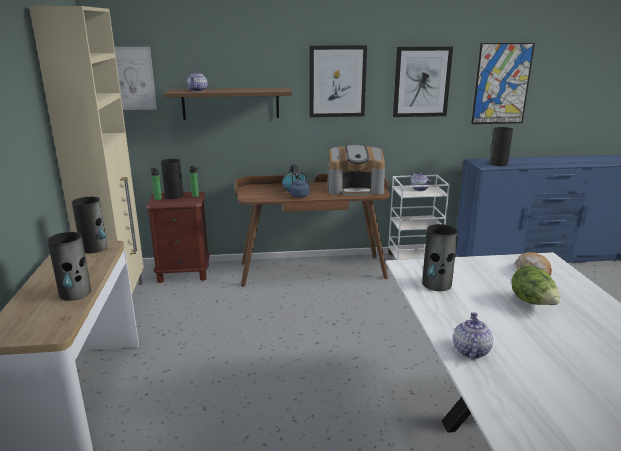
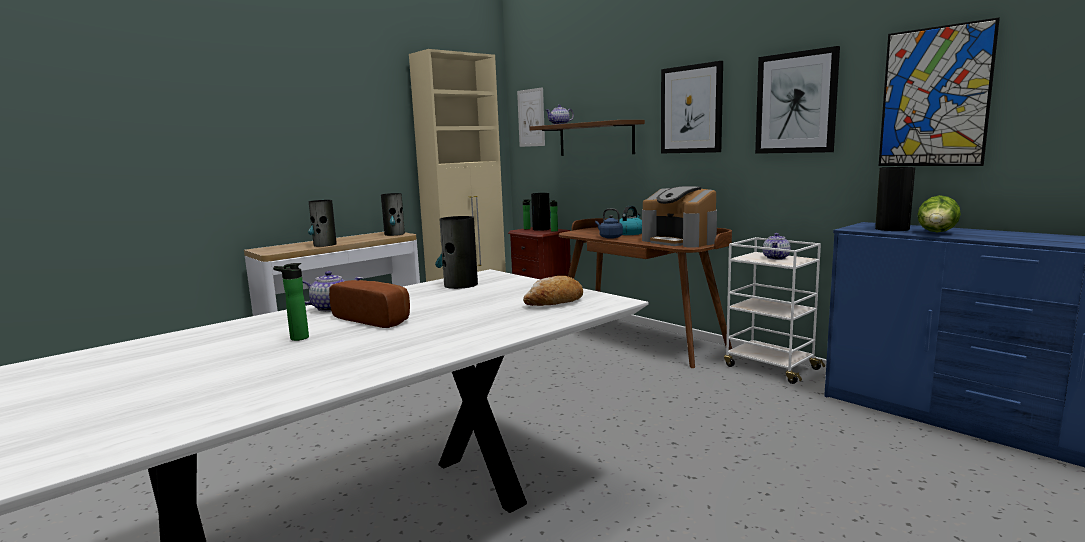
camera: 55 degrees right, 10 degrees down
(531, 340) = (376, 319): none -> bread
(533, 303) = (467, 311): lettuce -> lettuce (937, 233)
(575, 385) = (296, 338): none -> bottle

